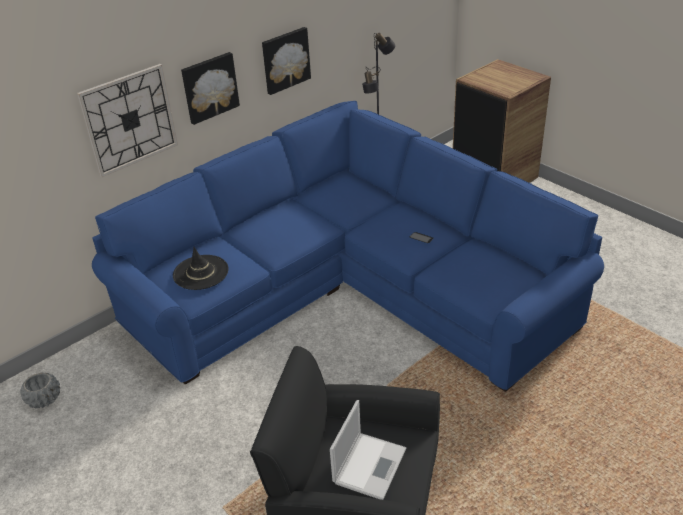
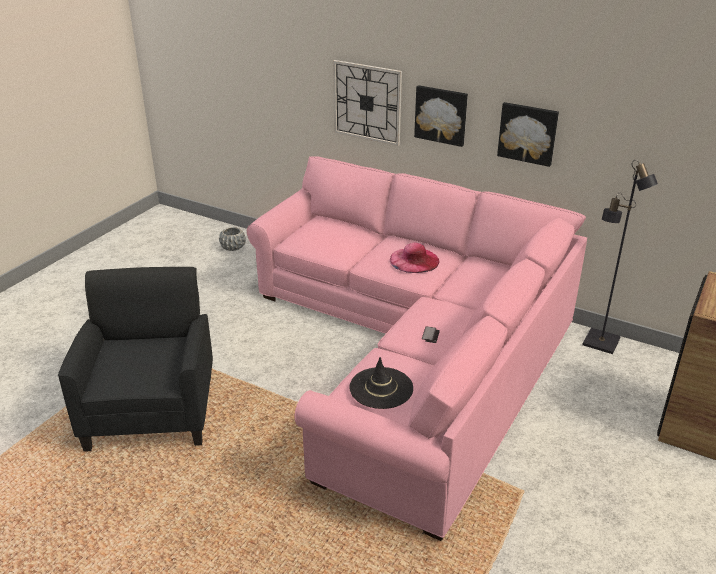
camera: 70 degrees right, 5 degrees down
(201, 272) = (322, 235): black hat -> black hat (381, 388)
(291, 222) = (414, 260): none -> pink hat
(348, 292) = (413, 354): blue sofa -> pink sofa
(370, 464) = (134, 362): laptop -> none

